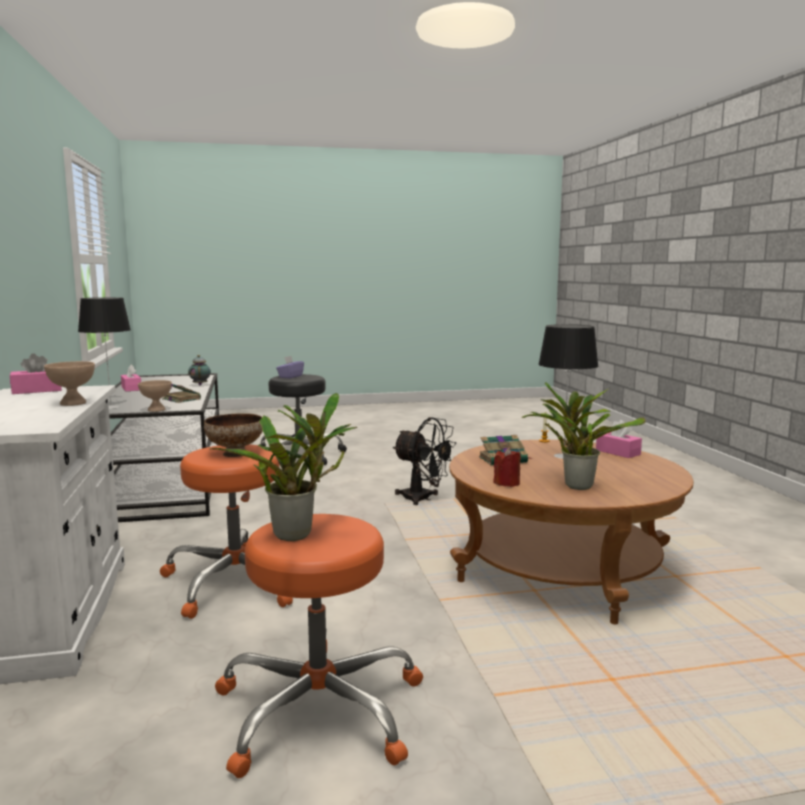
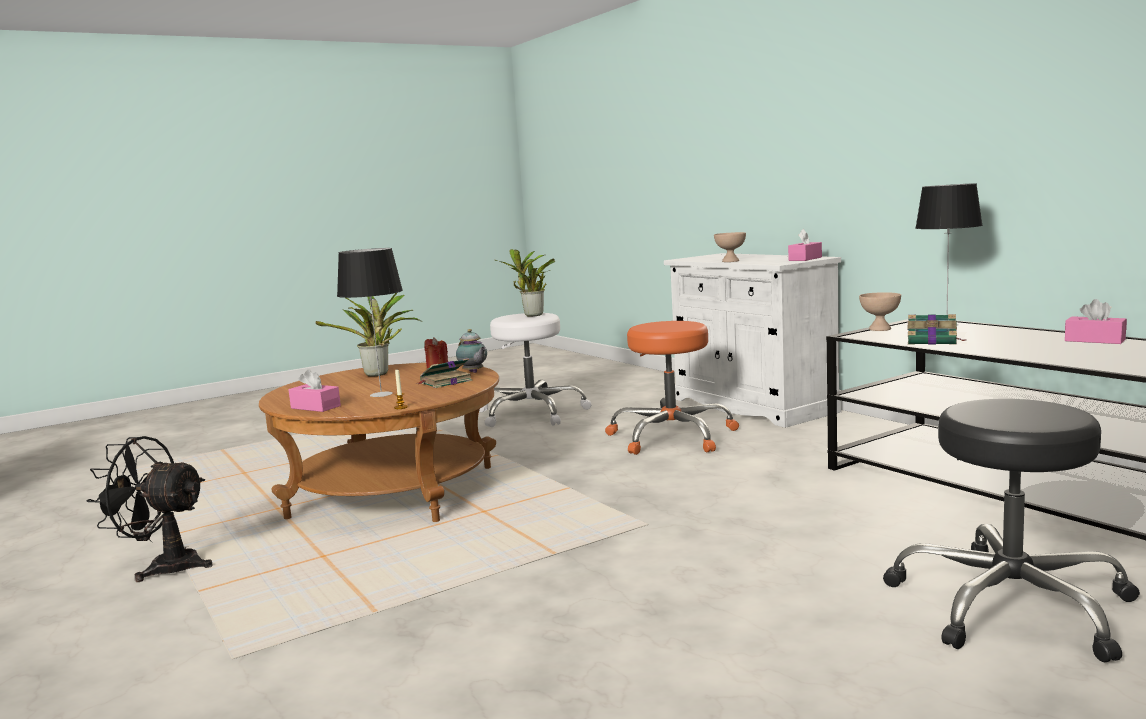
camera: 160 degrees right, 0 degrees up
(200, 384) = (1042, 358): teapot -> teapot (473, 372)
(235, 453) = (663, 326): bowl -> none
(290, 376) = (1039, 412): purple tissue box -> none
(319, 709) = (532, 413): orange stool -> white stool
(423, 499) = (602, 545): black fan -> black fan (165, 567)

